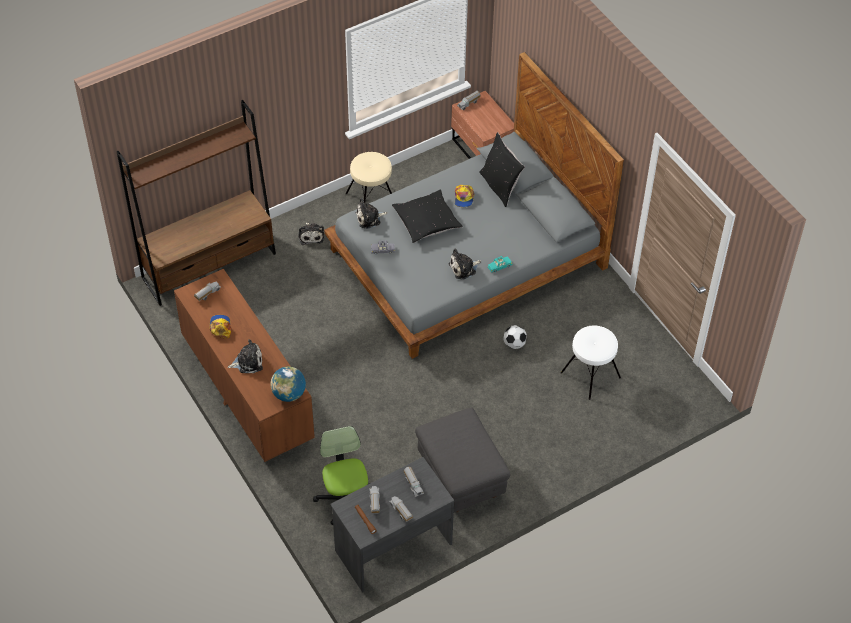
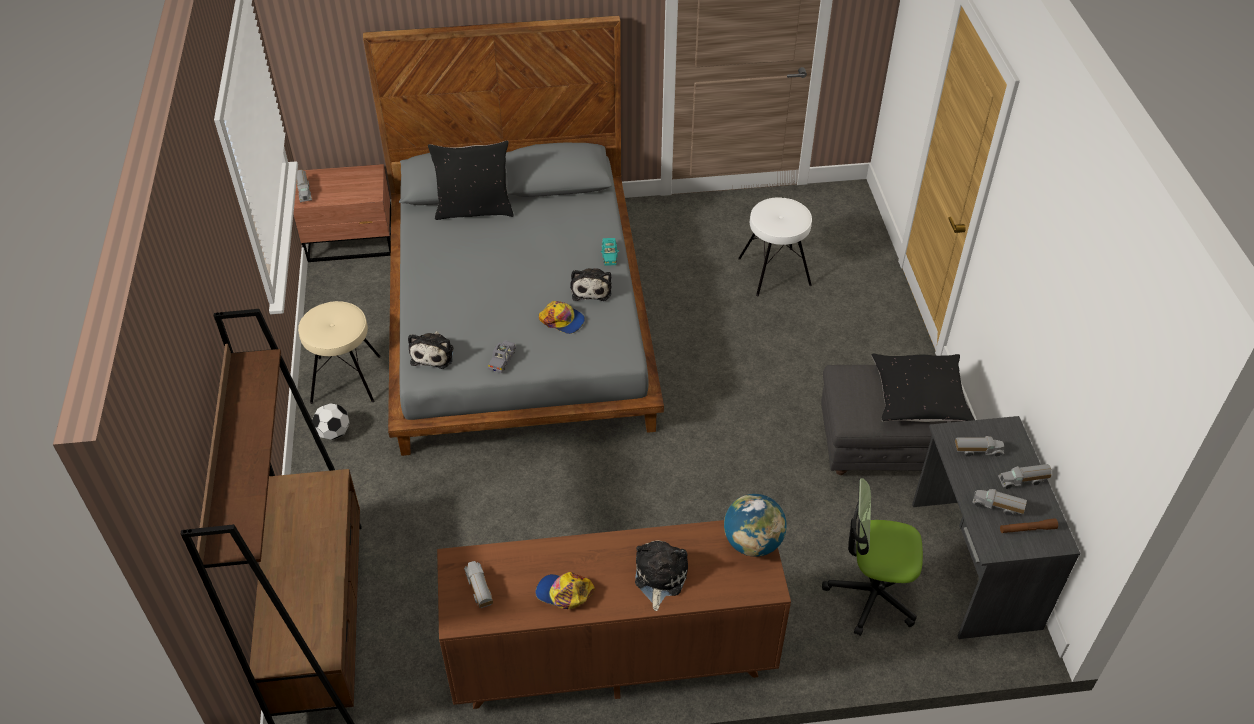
camera: 65 degrees left, 5 degrees down
(311, 235) = (358, 470): plush toy -> none
(426, 221) = (483, 296): black pillow -> black pillow (919, 396)
(464, 198) = (469, 248): cap -> cap (562, 320)
(514, 344) = (688, 321): football -> football (333, 433)

